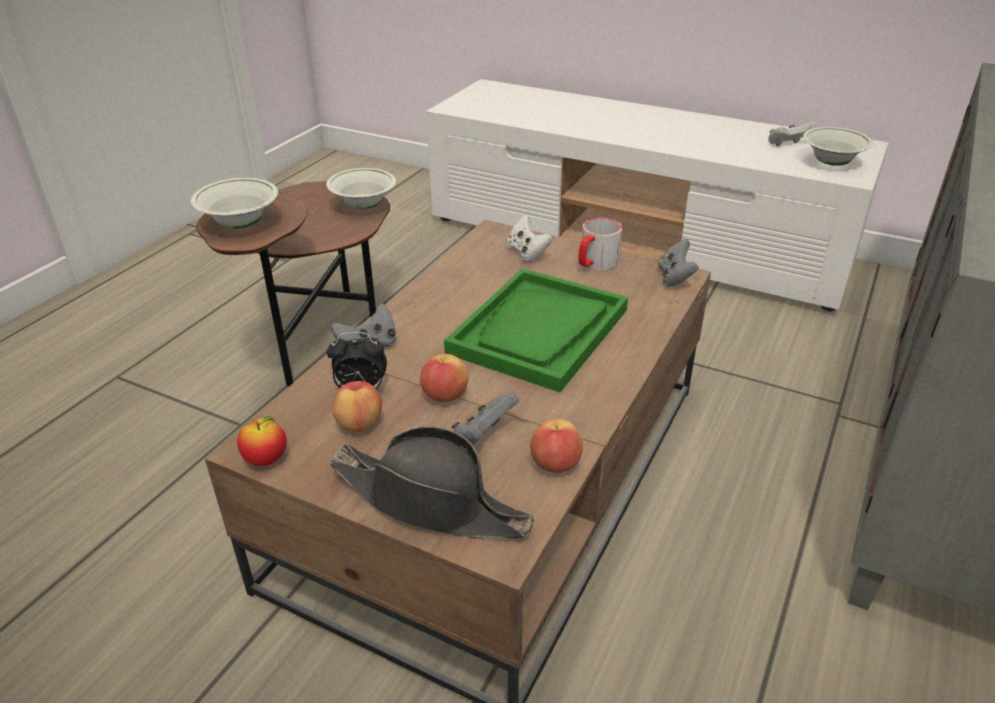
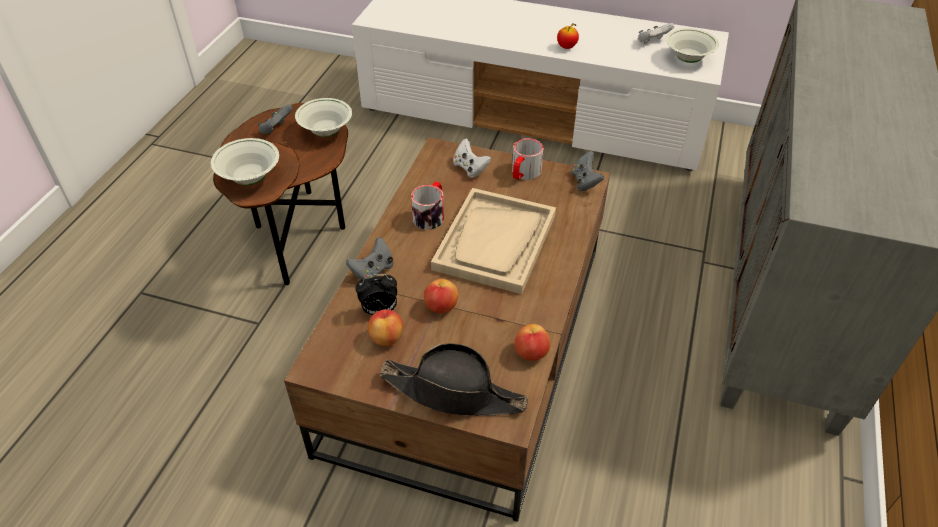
camera: 10 degrees left, 10 degrees up
(266, 460) = (329, 375): apple -> apple (566, 47)
(463, 295) = (431, 214): none -> mug
(483, 436) = (476, 337): grey game controller -> grey game controller (276, 129)
(539, 331) = (495, 242): green tray -> beige tray

